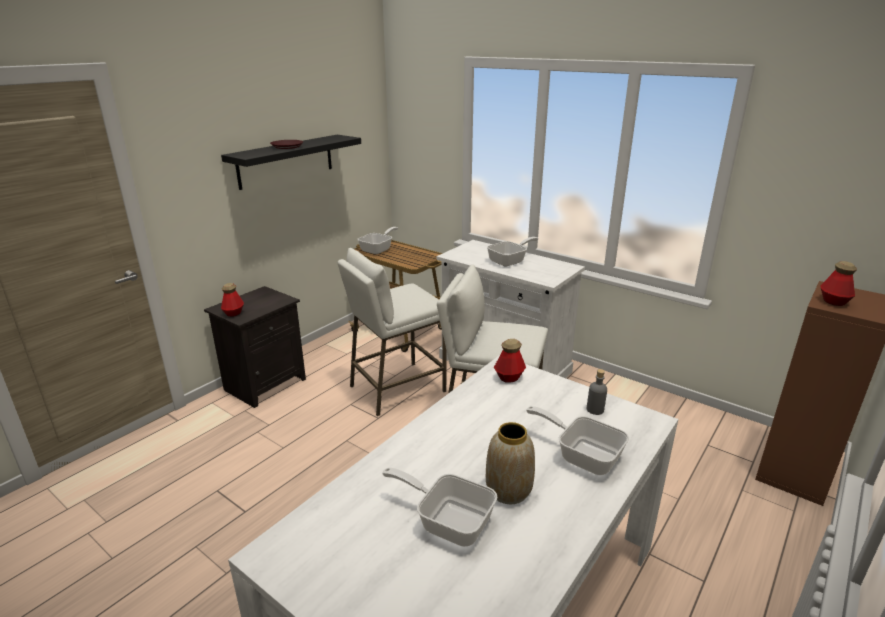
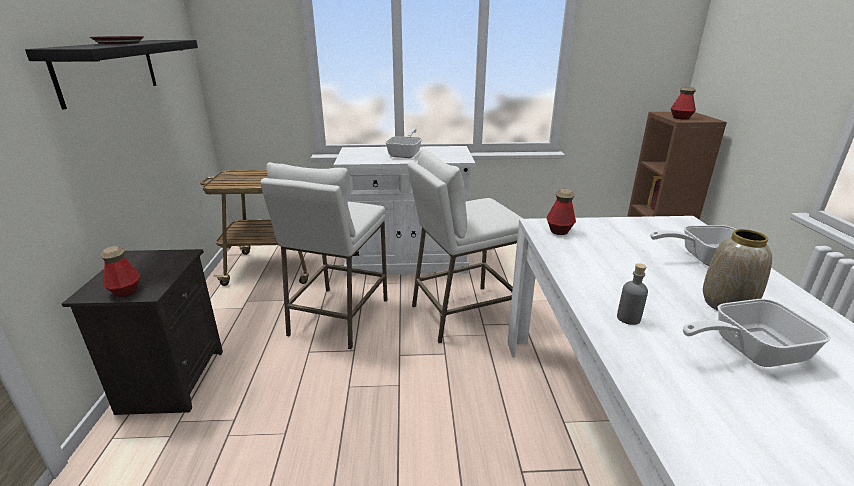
camera: 40 degrees left, 0 degrees up
(378, 249) = (236, 180): frying pan -> none
(595, 410) = (649, 228): grey bottle -> grey bottle (628, 318)

